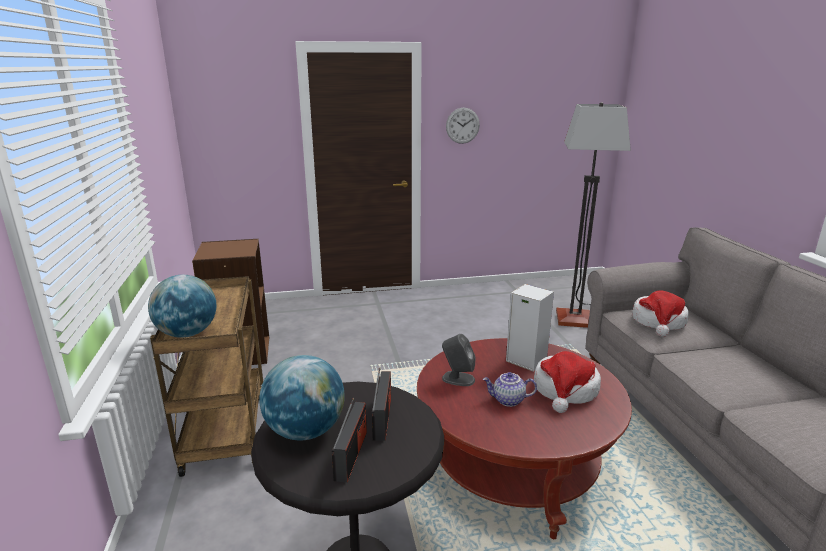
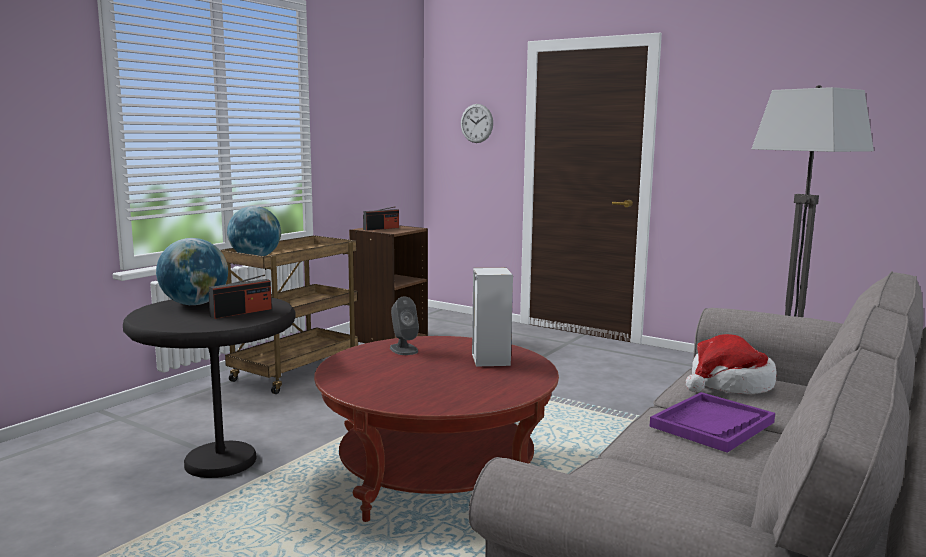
camera: 45 degrees right, 10 degrees down
(351, 455) = (184, 316): radio -> radio (381, 228)
(462, 125) = (709, 135): wall clock -> wall clock (476, 123)
(508, 400) = (403, 370): teapot -> none
(565, 390) = (467, 382): hat -> none
(714, 357) = (712, 424): none -> purple tray

